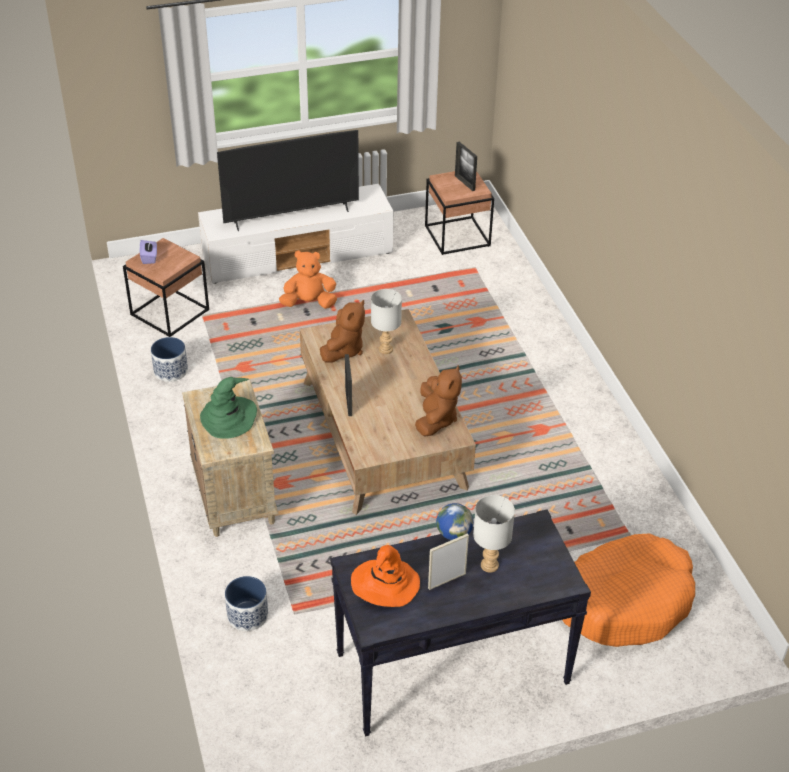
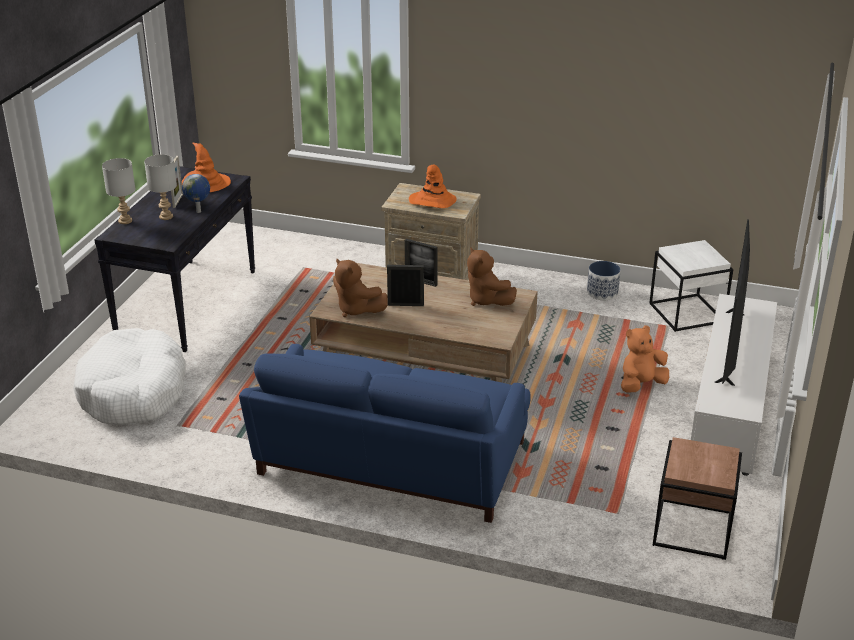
camera: 125 degrees right, 10 degrees down
(149, 258) = (701, 250): purple tissue box -> none
(170, 313) = (685, 313): brown side table -> white side table
(228, 418) = (432, 201): green hat -> orange hat
(247, 615) = (324, 253): planter -> none
(309, 303) = (641, 385): orange plush toy -> orange plush toy turned 150 degrees counterclockwise
(386, 349) = (466, 319): grey table lamp -> grey table lamp (125, 221)
(464, 183) = (702, 466): picture frame -> picture frame (405, 305)
(536, 388) = (390, 462): none -> blue sofa
(624, 601) = (133, 392): orange dog bed -> white dog bed

